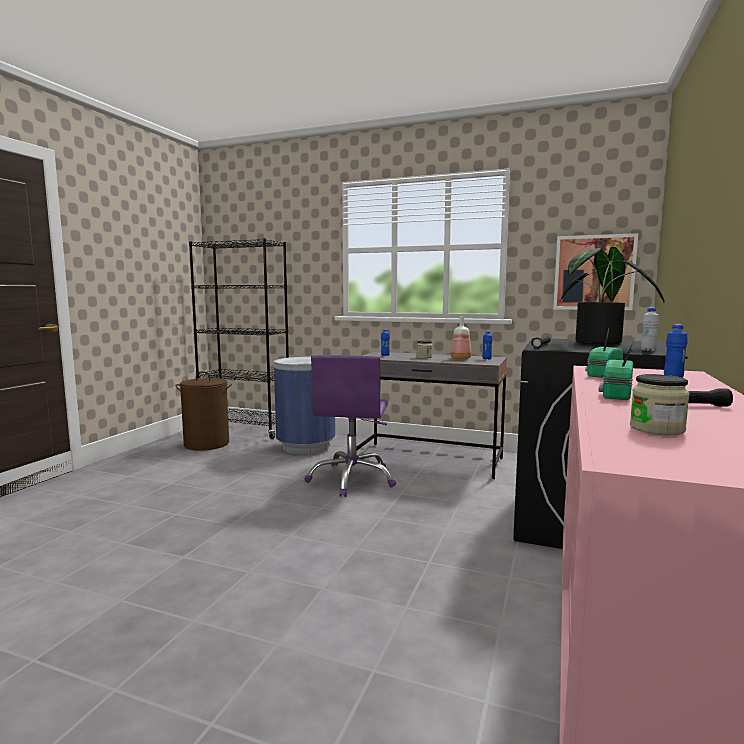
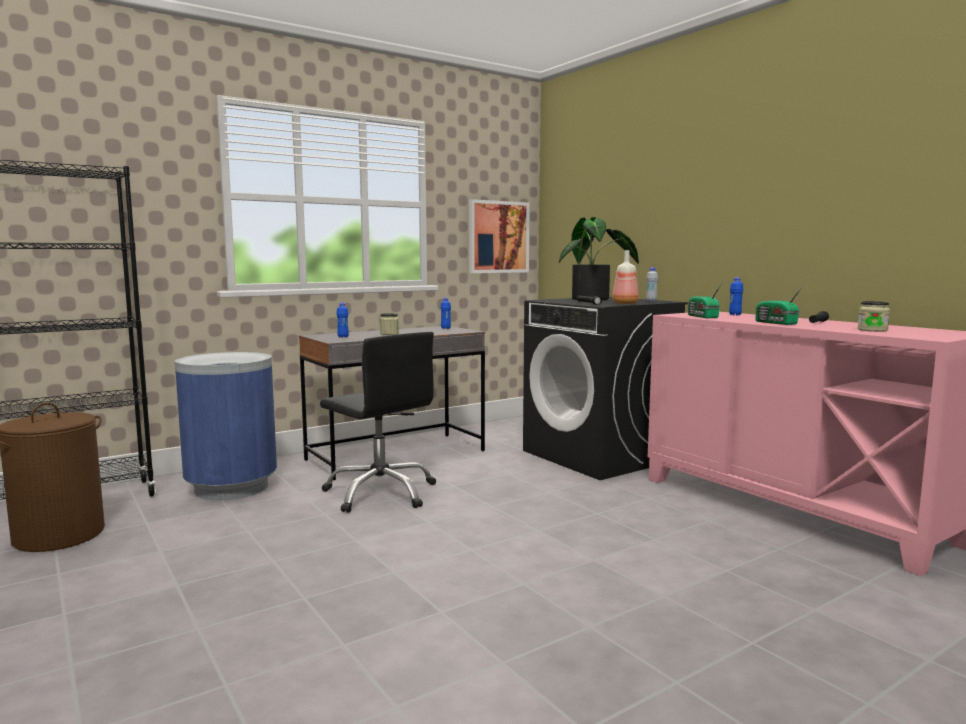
camera: 55 degrees left, 0 degrees up
(352, 479) = (381, 493): purple office chair -> black office chair
(460, 359) = (426, 331): bottle -> bottle (625, 303)

